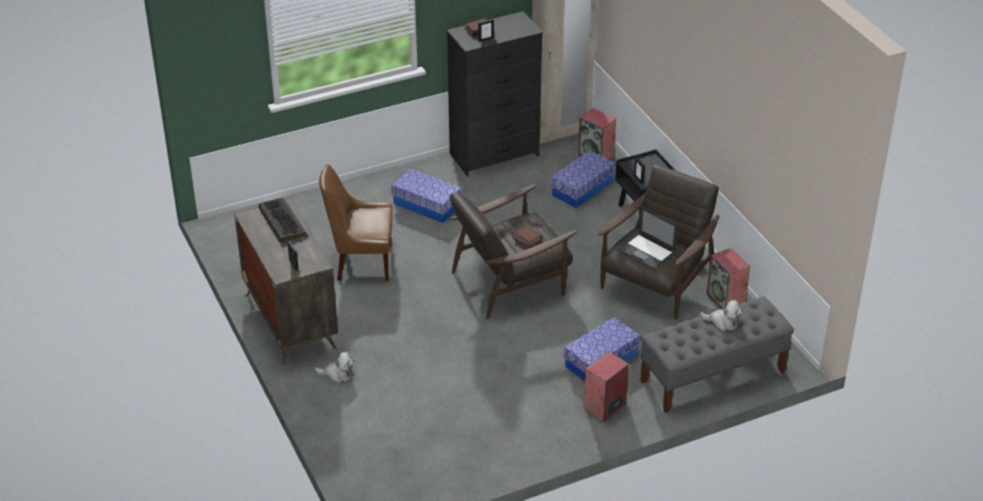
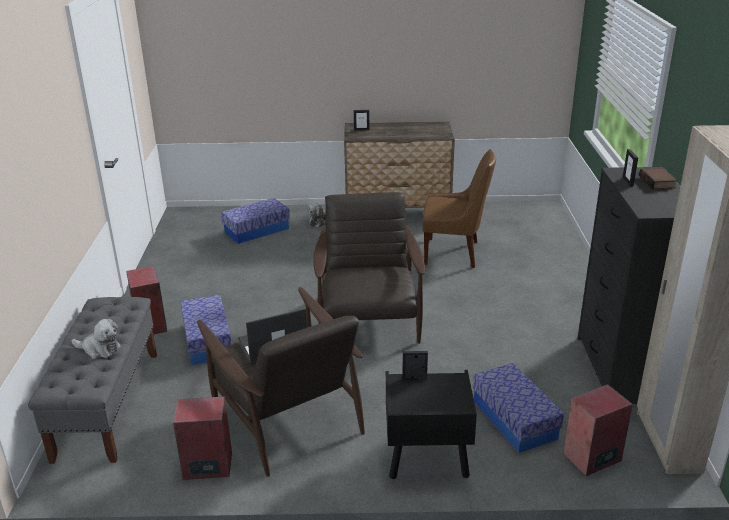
camera: 115 degrees right, 10 degrees down
(281, 221) = (423, 132): keyboard -> none
(361, 262) = (454, 253): brown chair -> brown chair turned 75 degrees clockwise
(427, 205) = (530, 302): storage box -> storage box (256, 230)
(525, 238) = (363, 277): book -> none
(723, 322) = (99, 349): plush toy -> plush toy turned 120 degrees counterclockwise

